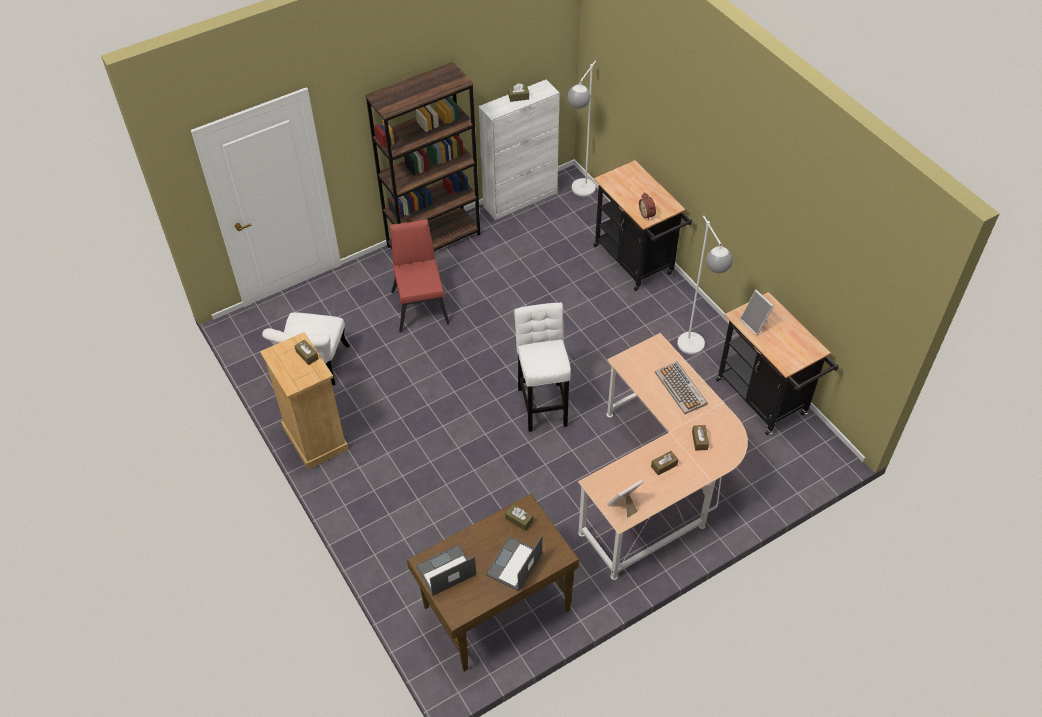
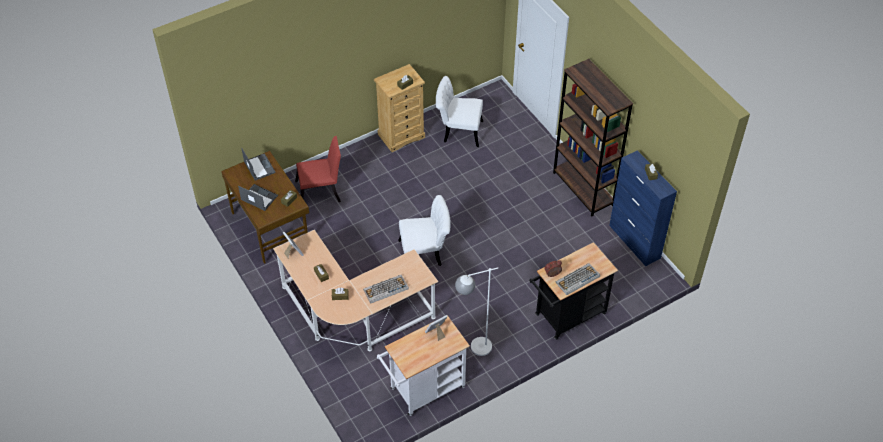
camera: 90 degrees right, 0 degrees up
(420, 304) = (518, 183): red chair -> red chair (321, 191)
(520, 199) = (634, 242): white cabinet -> blue cabinet
(542, 403) = (425, 253): white stool -> white chair
(580, 193) = (646, 282): white floor lamp -> none
(653, 193) = (577, 280): none -> keyboard
(765, 401) = (423, 390): black cart -> white cart

